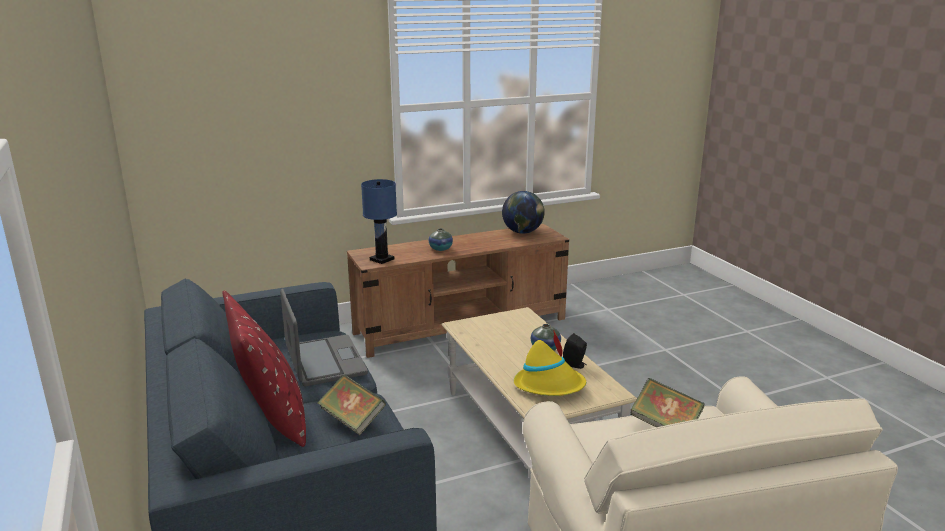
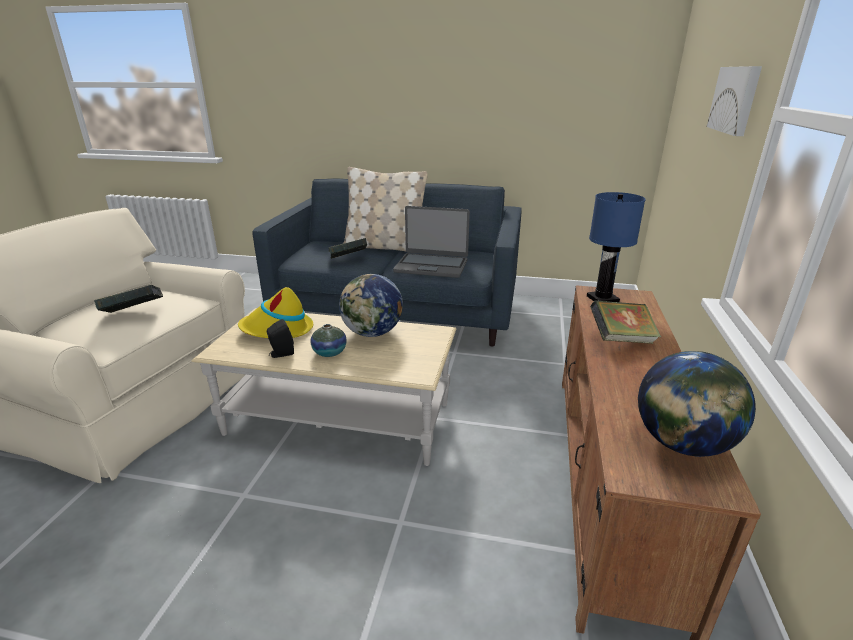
camera: 125 degrees right, 5 degrees up
(272, 417) = (385, 247): red pillow -> beige pillow
(325, 110) = (736, 99): none -> picture
(440, 249) = (621, 339): vase -> book
(496, 345) = (372, 333): none -> globe

